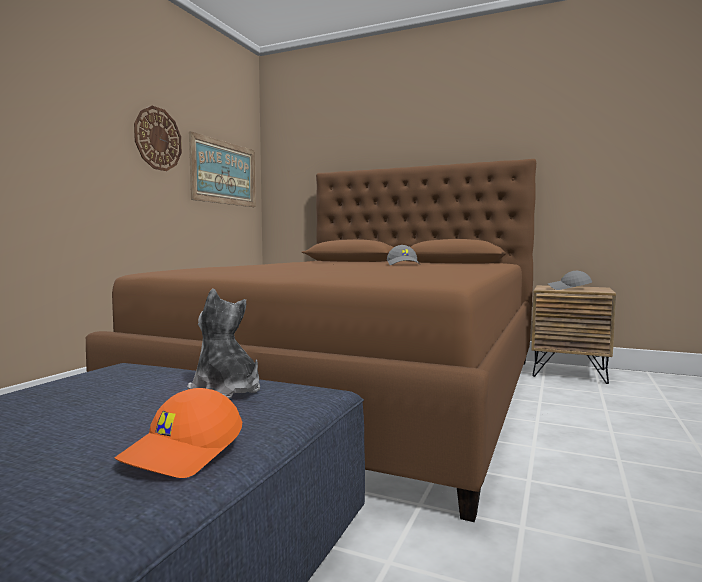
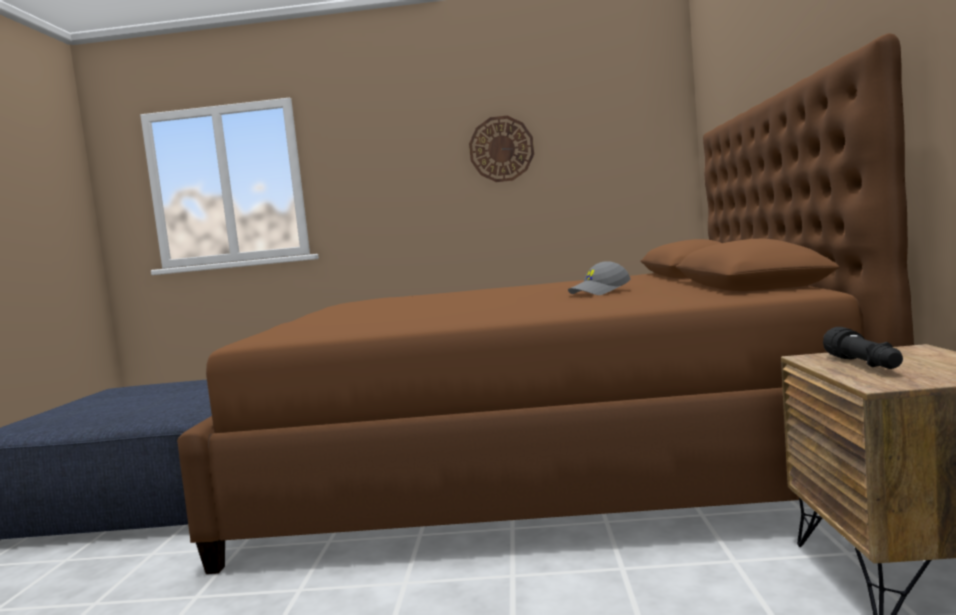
camera: 70 degrees right, 0 degrees up
(183, 453) = (71, 421): orange cap -> none
(224, 173) = (612, 158): picture -> none
(225, 392) = (188, 403): plush toy -> none
(568, 289) = (864, 365): grey cap -> black flashlight

